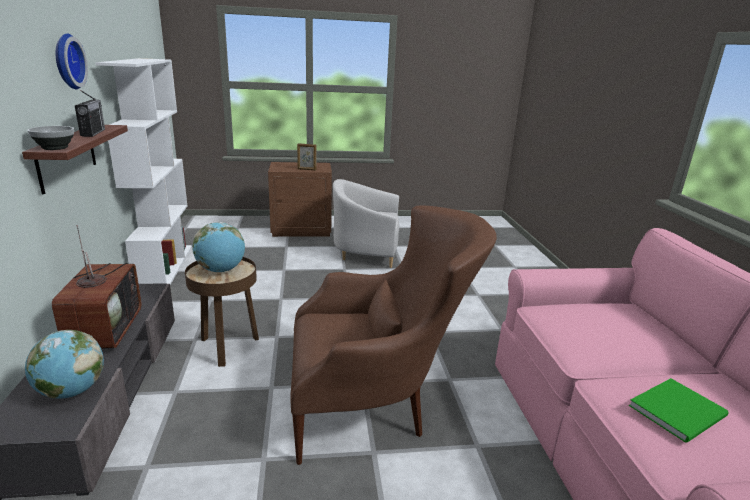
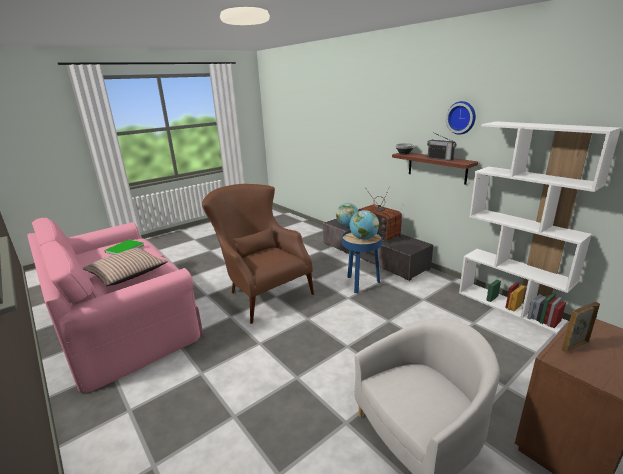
camera: 150 degrees right, 0 degrees up
(227, 347) = (361, 283): brown side table -> blue side table
(376, 405) = (261, 291): brown armchair -> brown armchair turned 90 degrees clockwise
(619, 331) = (127, 273): none -> pillow

